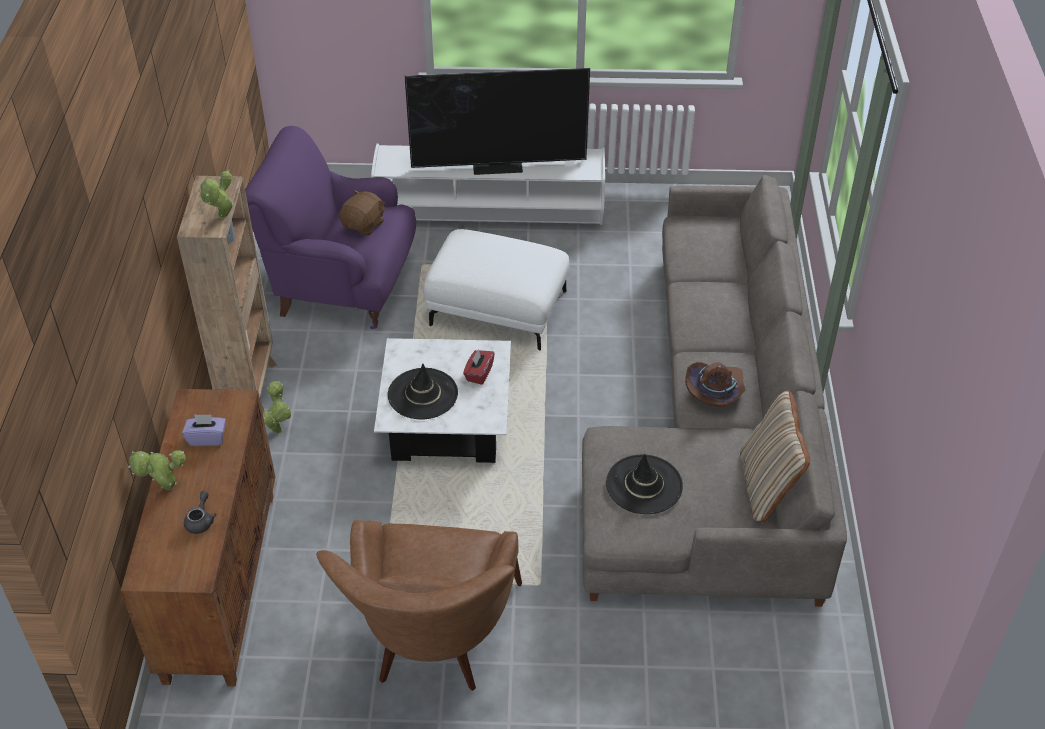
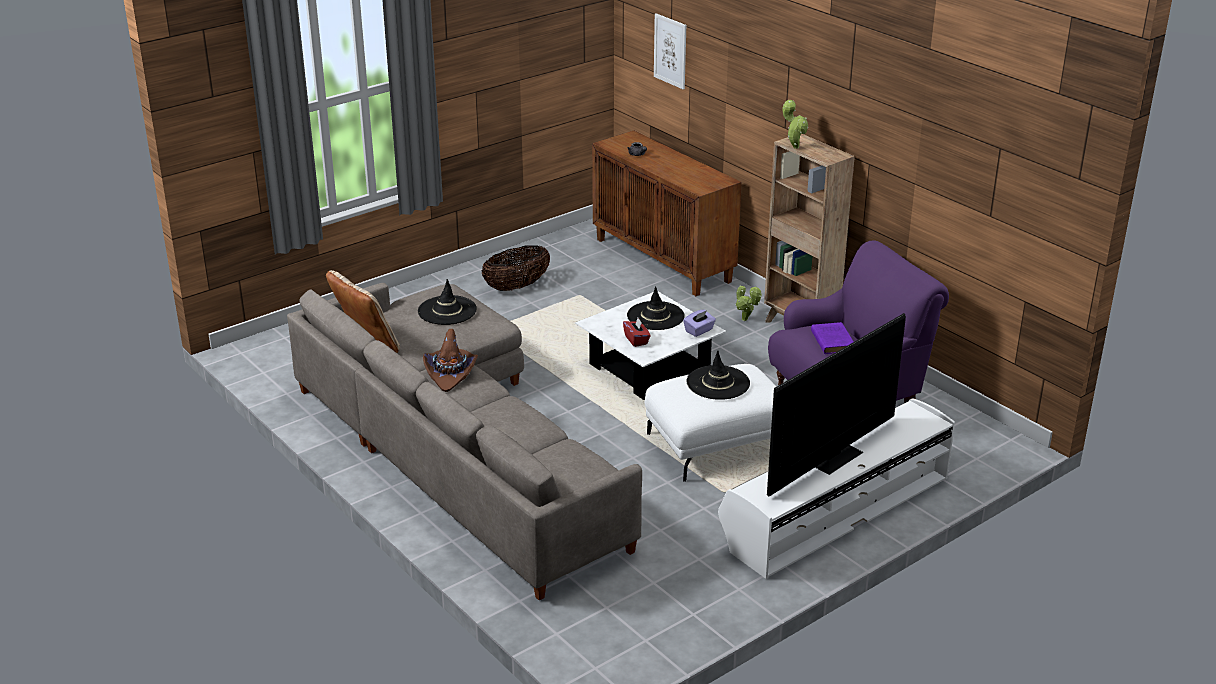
camera: 140 degrees right, 15 degrees down
(94, 417) = (670, 51): none -> picture
(165, 489) = (674, 155): potted plant -> none
(207, 438) = (688, 174): purple tissue box -> purple tissue box (699, 331)
(364, 225) = (832, 340): brown plush toy -> purple book
(433, 648) = (517, 286): brown armchair -> basket
(493, 260) = (718, 383): none -> black hat

